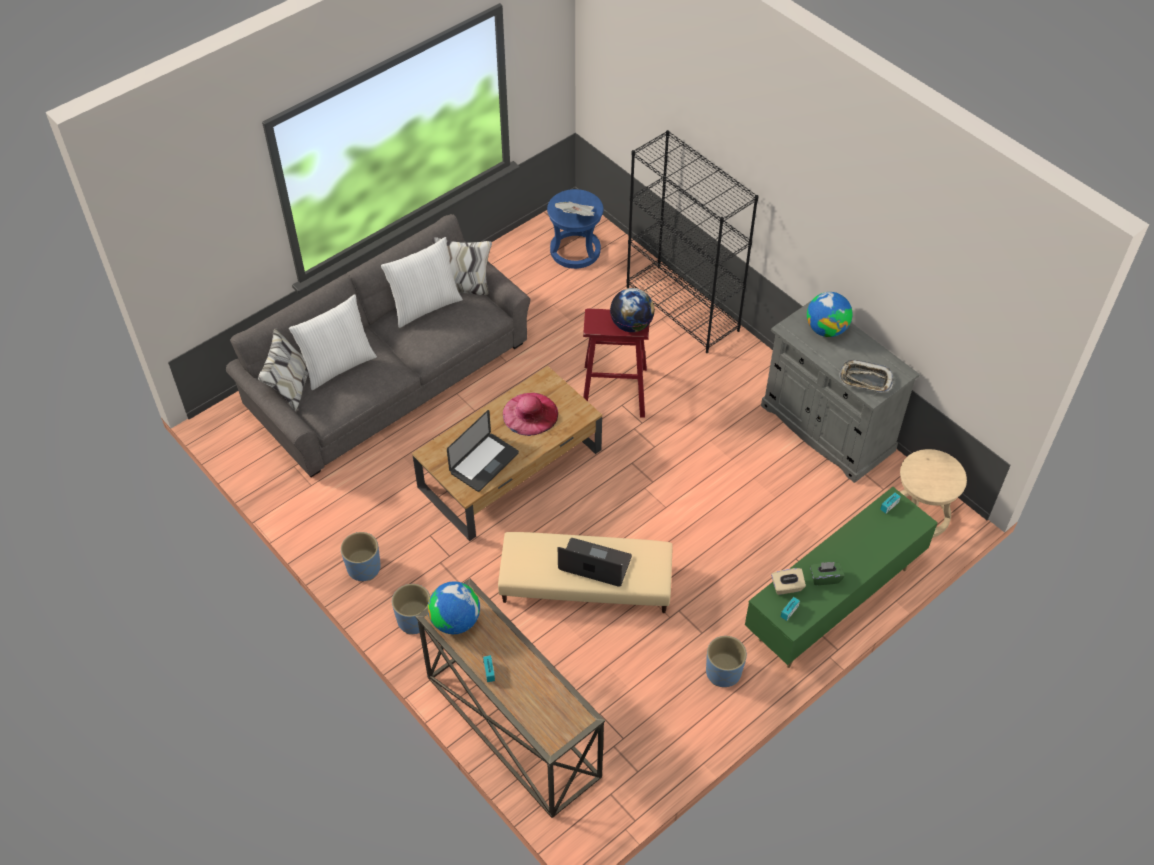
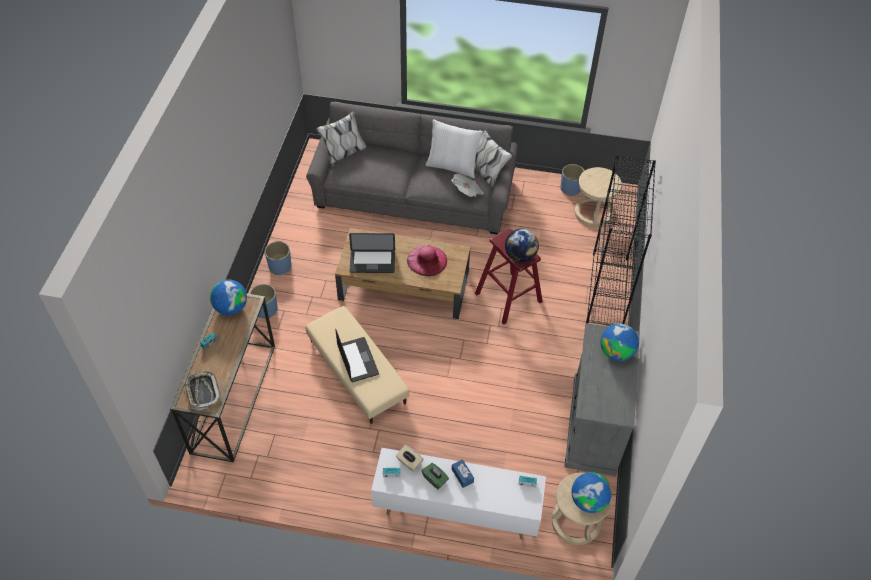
camera: 50 degrees right, 0 degrees up
(338, 365) = (374, 159): white pillow -> none
(575, 250) = (593, 213): blue stool -> beige stool
(576, 216) = (594, 187): newspaper -> newspaper (467, 192)
(723, 672) = (354, 481): blue planter -> blue planter (570, 189)
(832, 604) = (456, 511): green tv stand -> white tv stand
(839, 552) = (462, 476): none -> blue tissue box
(865, 379) = (595, 398): tray -> tray (202, 392)
(940, 474) = (588, 501): none -> globe

